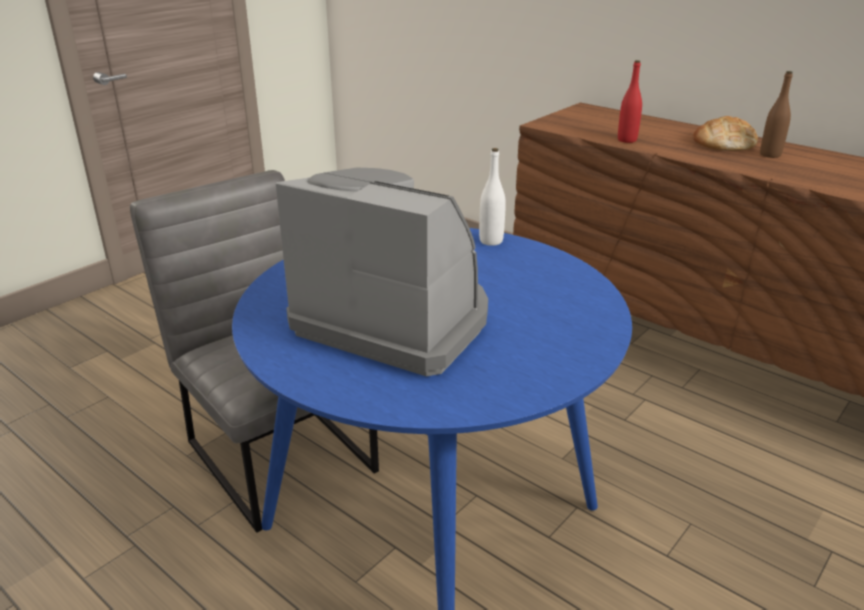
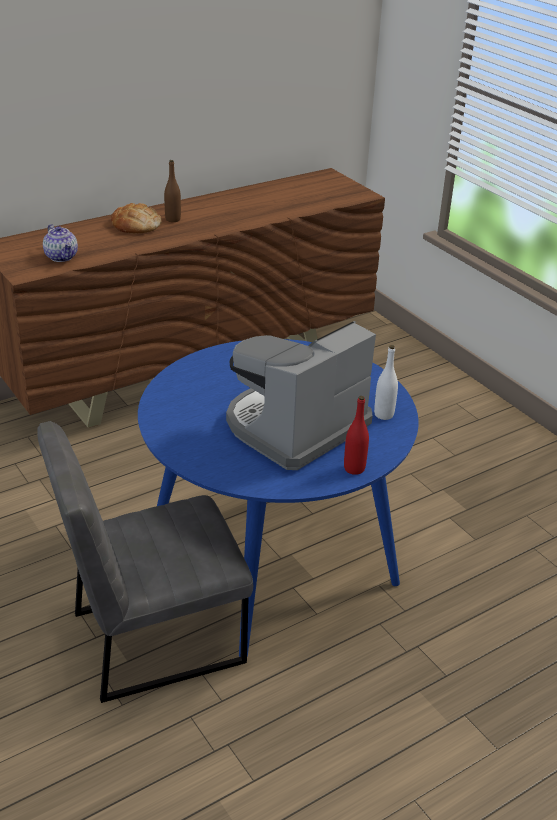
camera: 75 degrees left, 5 degrees up
(491, 241) = (195, 365): white bottle -> white bottle (384, 414)
(599, 130) = (62, 257): none -> teapot
(627, 140) = (97, 254): red bottle -> red bottle (354, 468)

